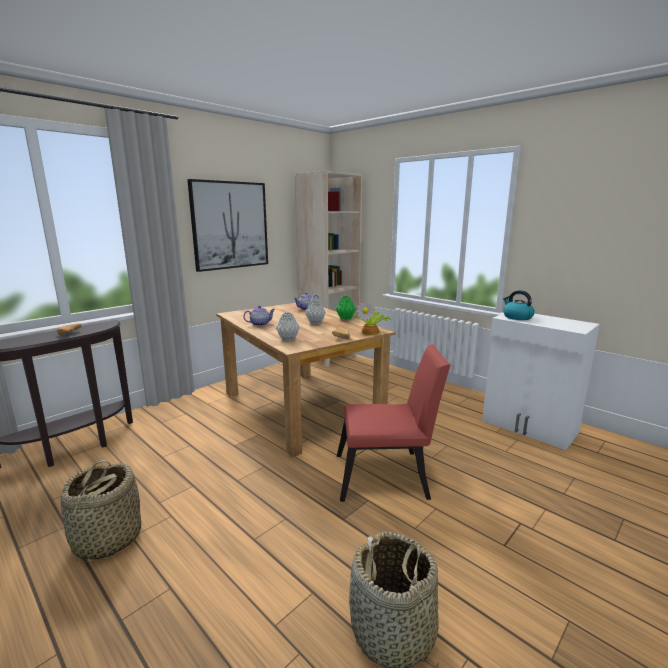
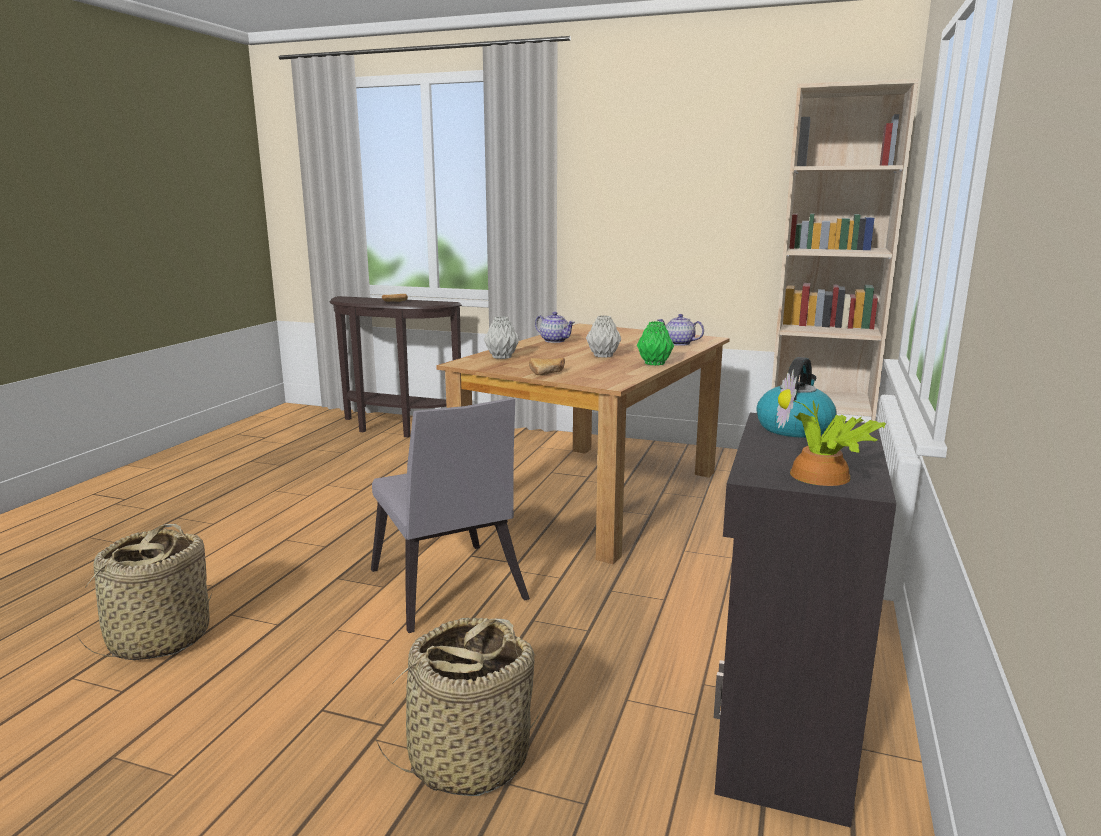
camera: 65 degrees right, 0 degrees up
(107, 539) = (268, 483): basket -> basket (468, 758)
(230, 225) = (653, 193): picture -> none
(371, 332) = (596, 381): potted plant -> potted plant (823, 476)
(387, 476) = (448, 591): red chair -> grey chair
(529, 427) = (781, 732): white cabinet -> black cabinet

